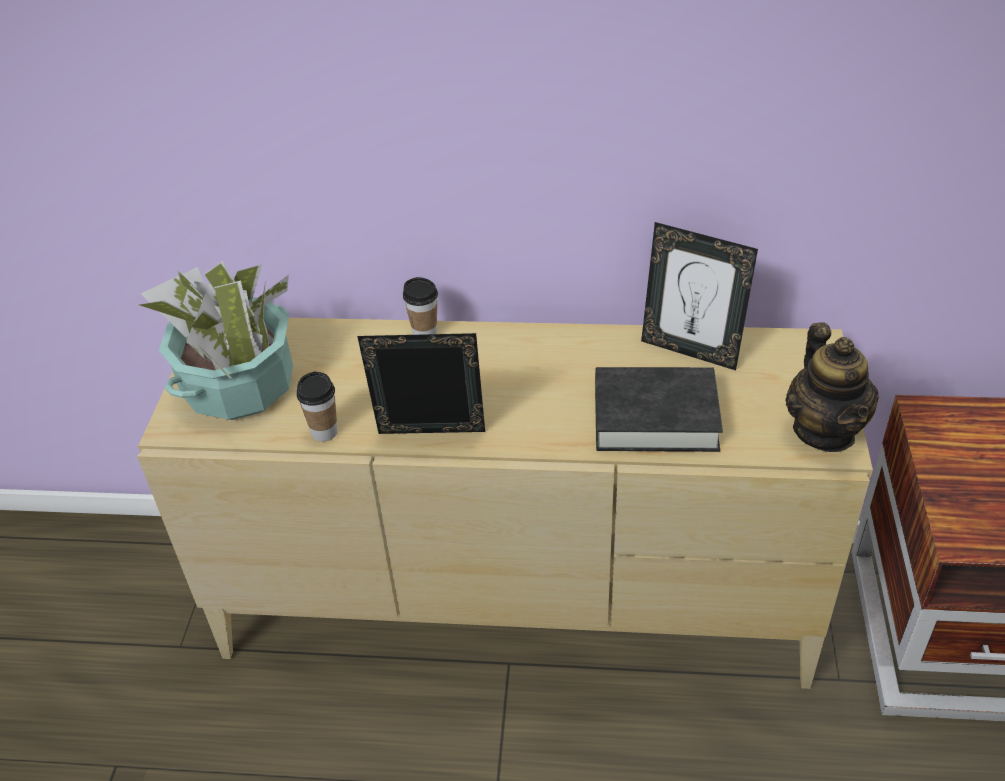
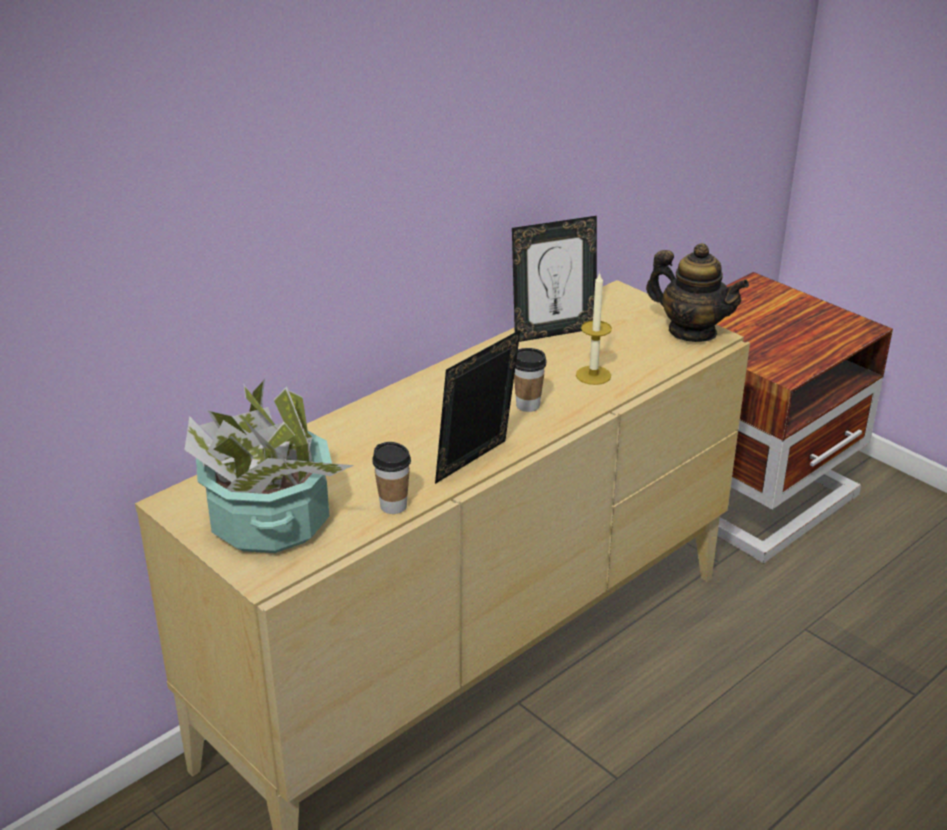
camera: 50 degrees left, 10 degrees down
(425, 334) = (359, 413): cup -> cup (528, 405)
(655, 417) = (593, 375): black book -> candle

